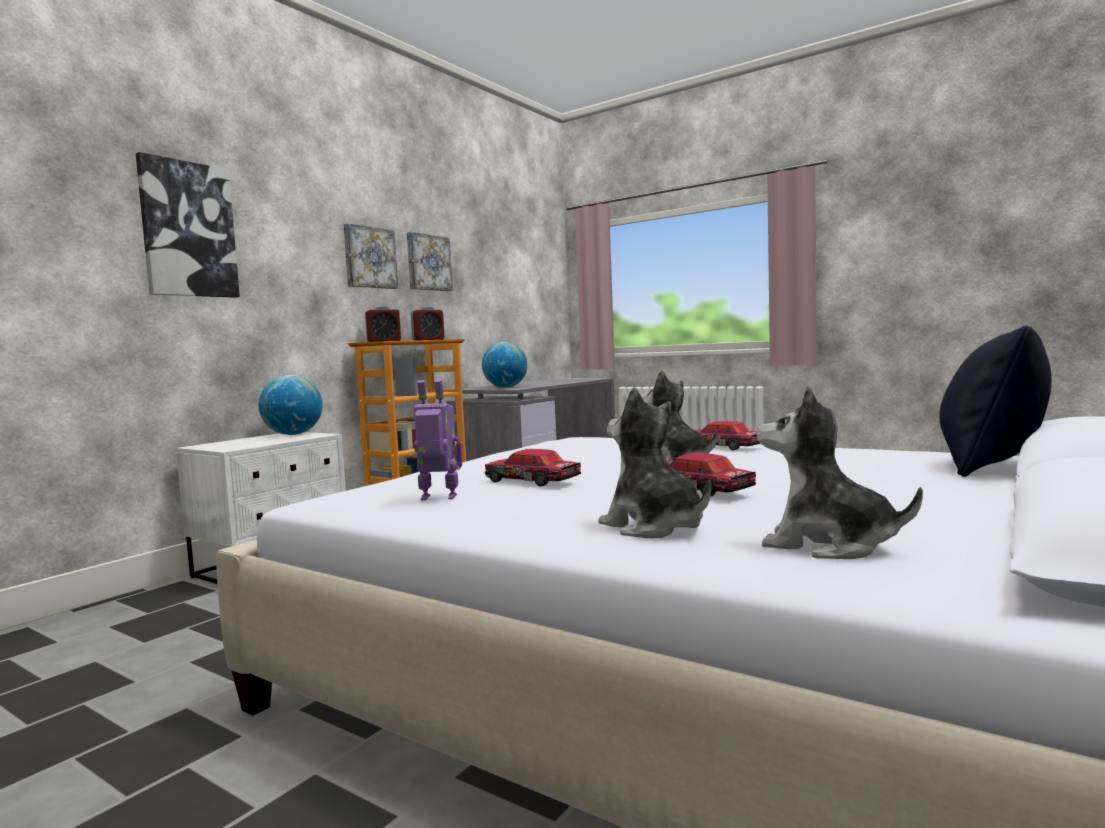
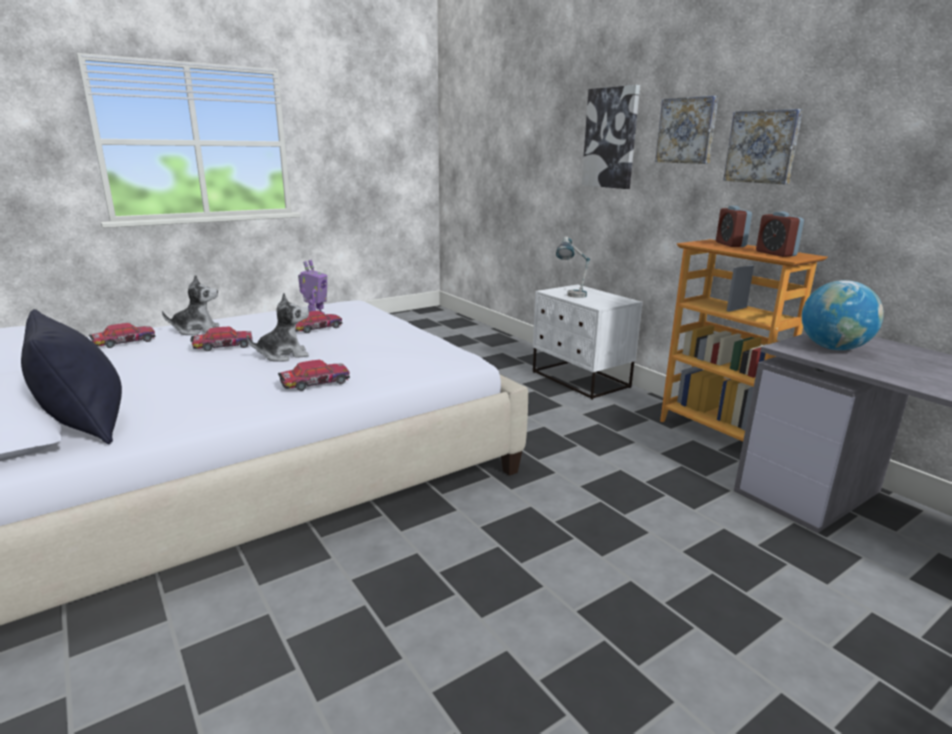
camera: 110 degrees right, 15 degrees up
(268, 442) = (571, 296): none -> table lamp
(293, 434) = (613, 301): globe -> none
(428, 263) = (863, 146): picture -> picture (687, 130)
(827, 545) = (124, 342): plush toy -> toy car

